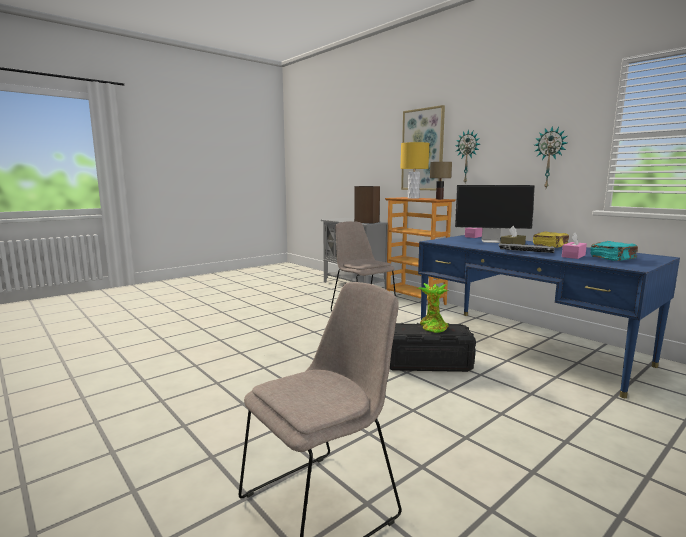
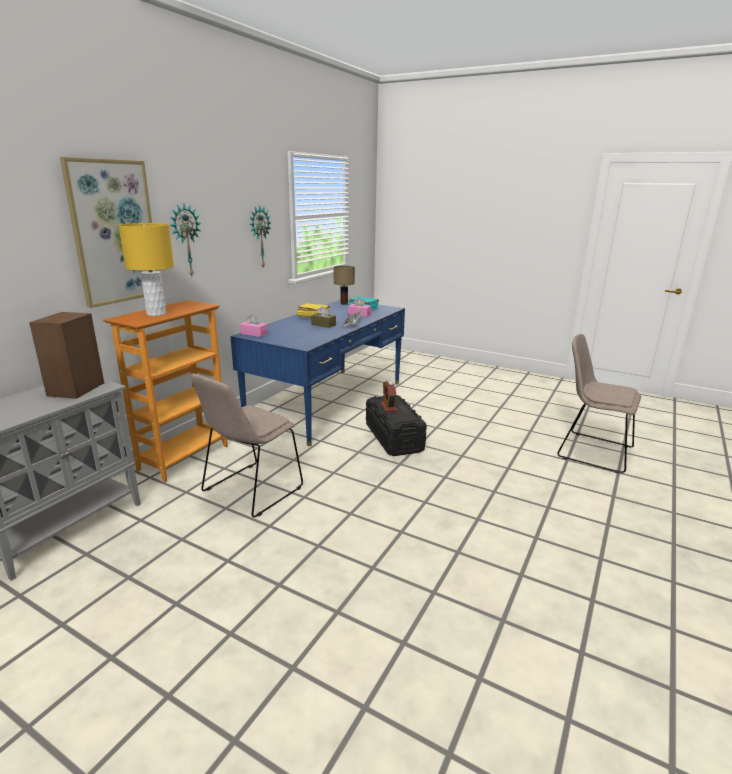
camera: 110 degrees left, 10 degrees up
(432, 327) = (388, 407): potted plant -> alarm clock
(439, 199) = (188, 304): table lamp -> table lamp (344, 304)
(492, 241) = (291, 329): monitor -> none

